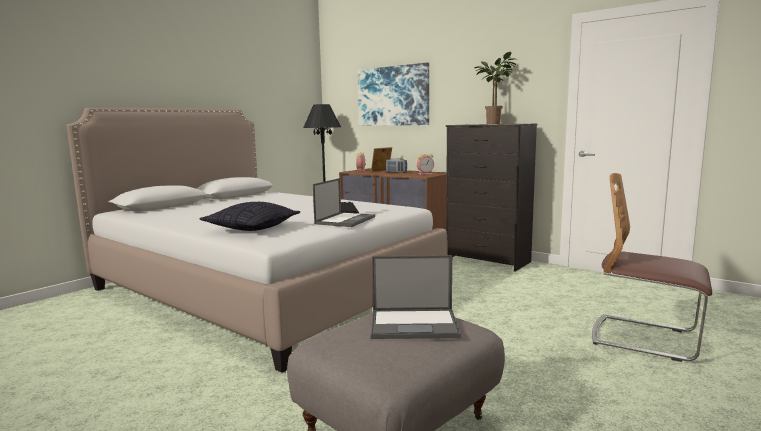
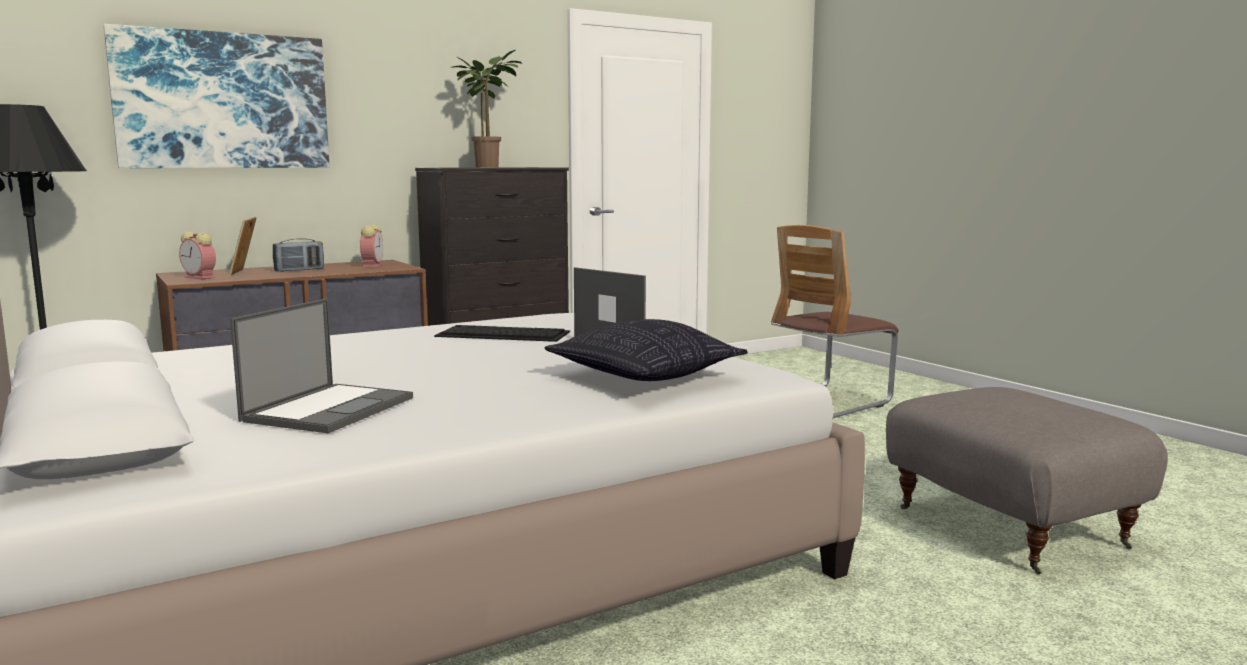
camera: 70 degrees left, 0 degrees up
(415, 324) = (1001, 398): laptop -> laptop (330, 408)

